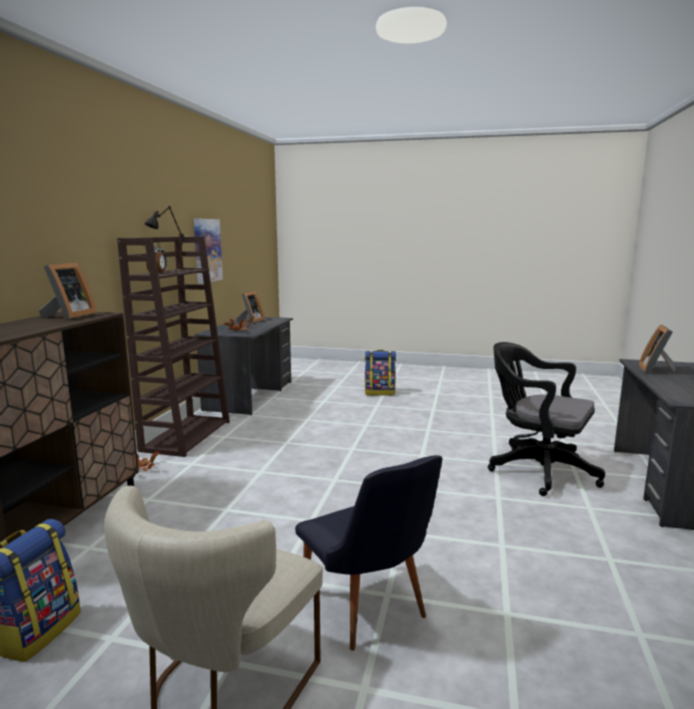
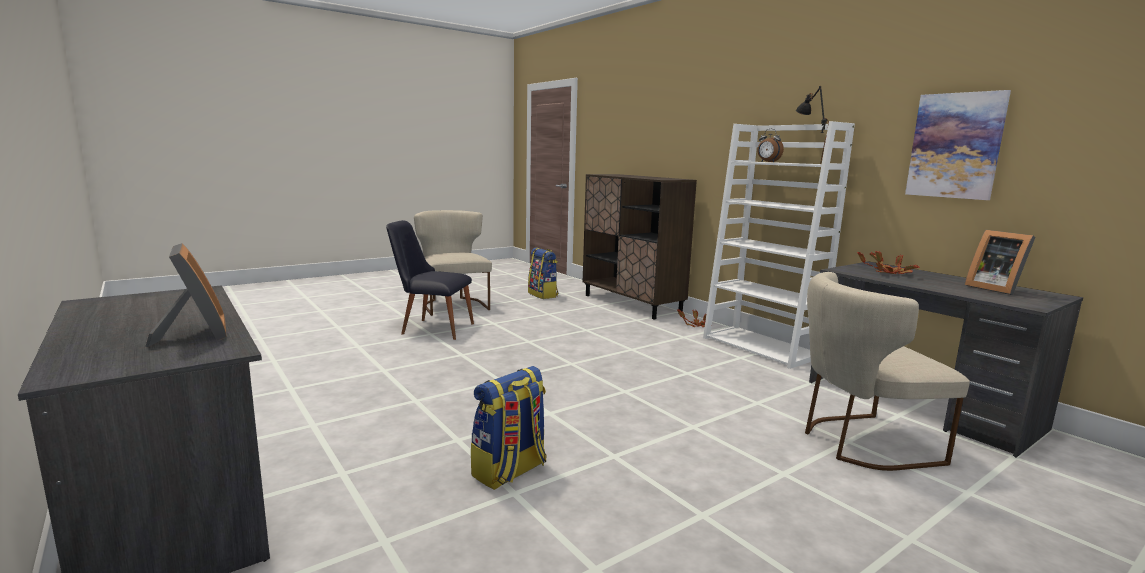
camera: 130 degrees right, 0 degrees up
(69, 316) = (662, 178): picture frame -> none
(186, 435) = (762, 347): brown bookcase -> white bookcase
(321, 400) = (859, 442): none -> beige chair
(380, 392) = (882, 517): backpack -> backpack (510, 471)
(537, 470) = (395, 450): black office chair -> none

